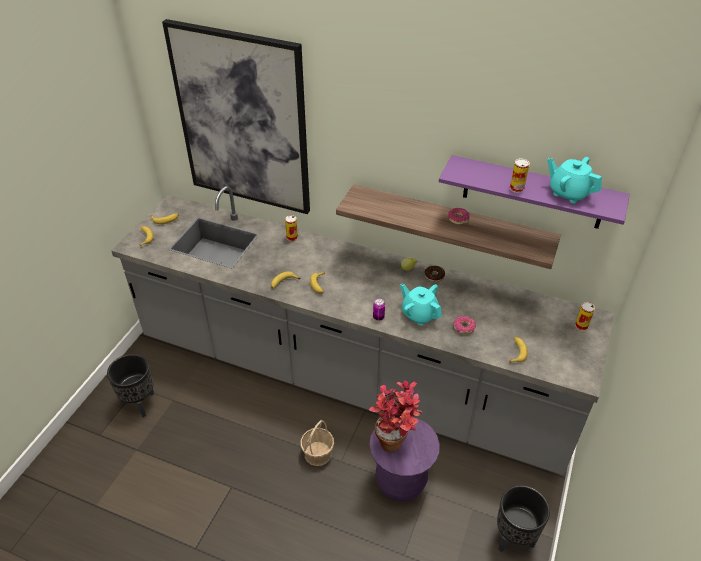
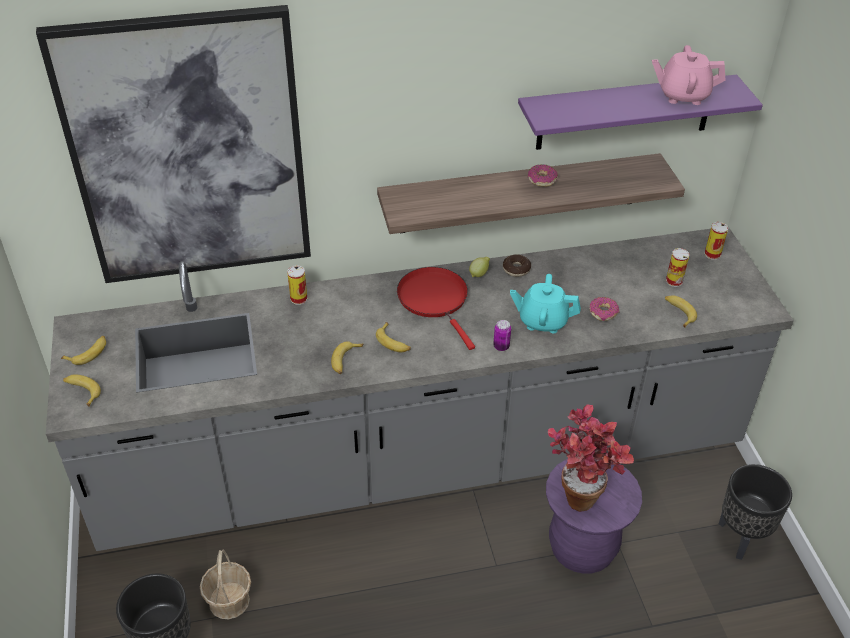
camera: 35 degrees left, 0 degrees up
(318, 454) = (463, 573): basket -> basket (229, 600)
(366, 272) = (435, 300): none -> red frying pan
(516, 188) = (628, 110): can -> can (674, 281)
(568, 193) = (683, 95): turquoise teapot -> pink teapot

